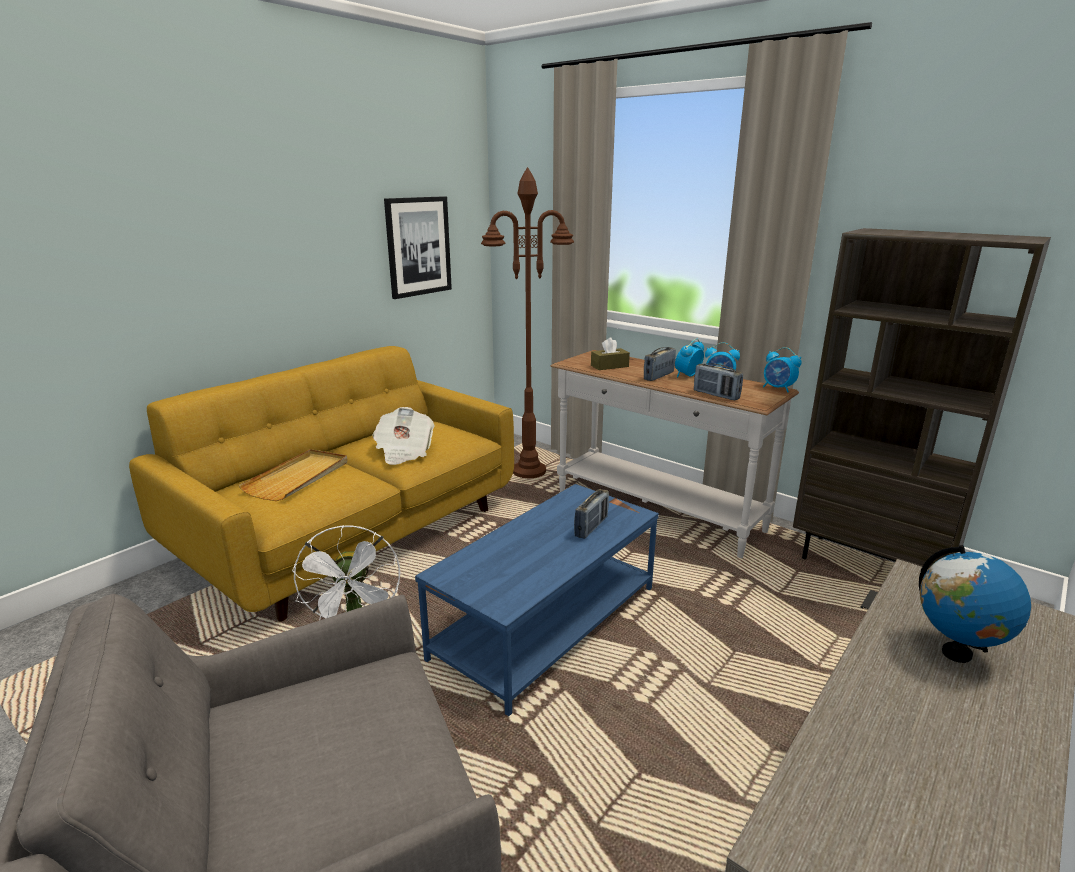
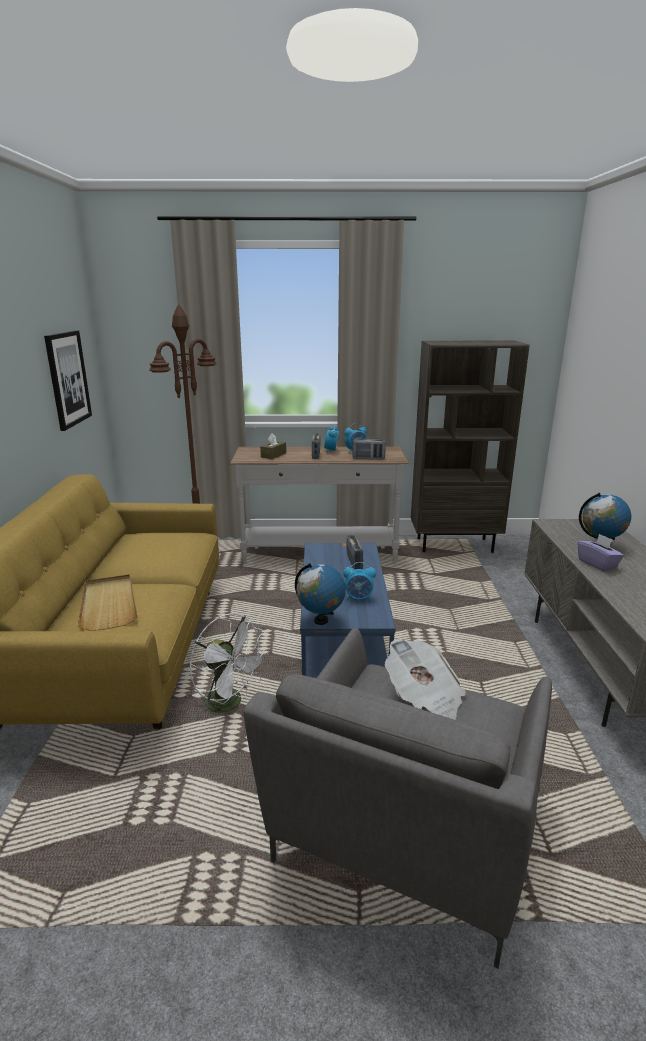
camera: 40 degrees left, 0 degrees up
(404, 452) = (163, 559): newspaper -> newspaper (424, 697)
(447, 576) = (320, 620): none -> globe
(778, 388) = (391, 448): alarm clock -> alarm clock (359, 598)
(889, 679) = (597, 564): none -> purple tissue box

